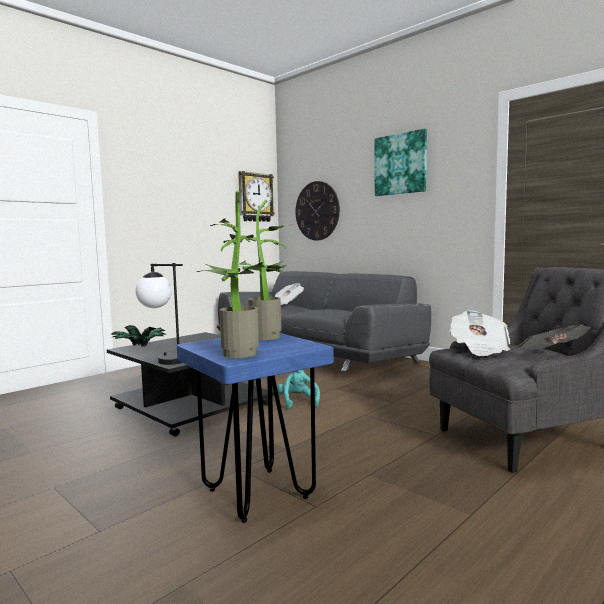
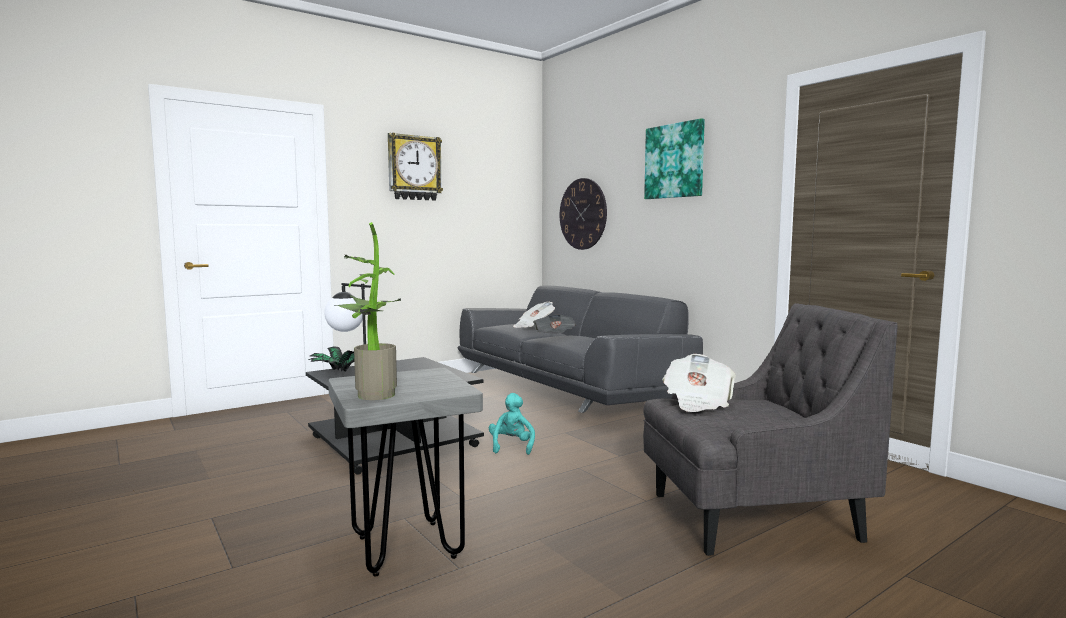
camera: 10 degrees right, 0 degrees up
(255, 197) = (512, 196): wall clock -> wall clock (414, 168)
(257, 494) = (406, 547): blue stool -> grey stool
(268, 338) = (428, 376): potted plant -> none
(550, 356) = (775, 418): newspaper -> newspaper (554, 337)

